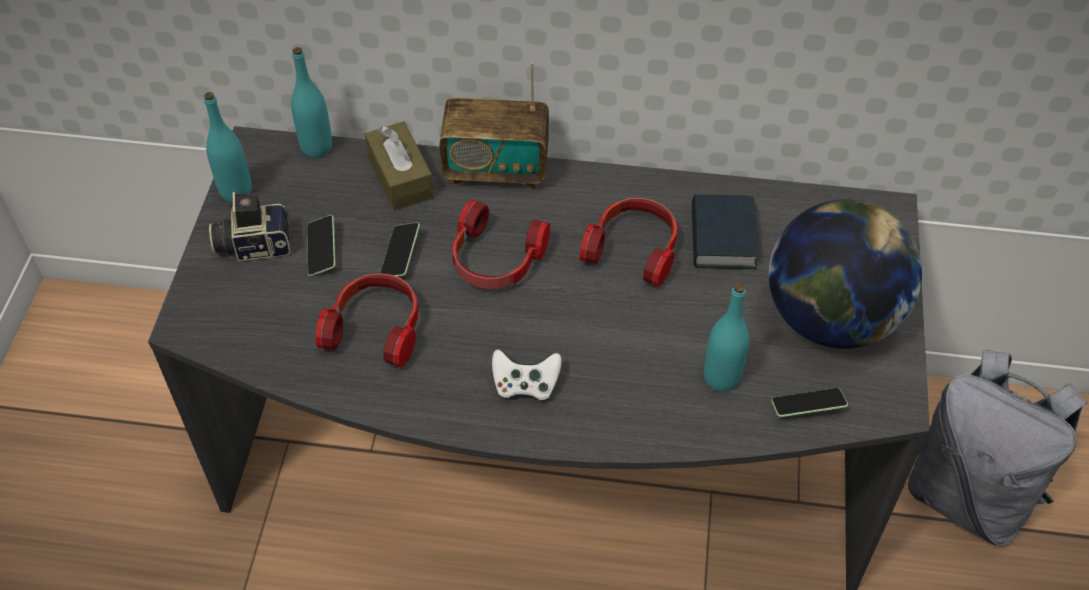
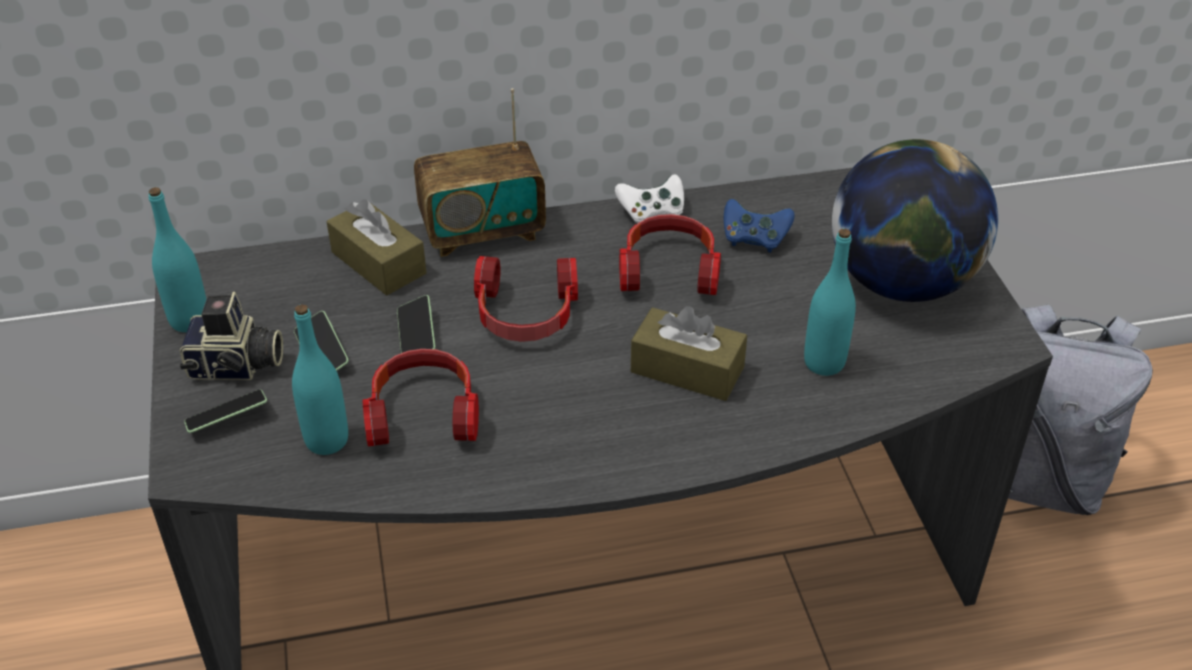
camera: 20 degrees left, 10 degrees down
(254, 244) = (236, 366): camera -> camera turned 150 degrees counterclockwise
(316, 147) = (266, 256): turquoise bottle -> turquoise bottle (327, 440)
(525, 385) = (621, 424): white game controller -> white game controller (651, 214)
(603, 350) = (687, 369): none -> brown tissue box
(722, 238) = (754, 239): book -> blue game controller
(807, 408) = (925, 367): phone -> phone (228, 419)

